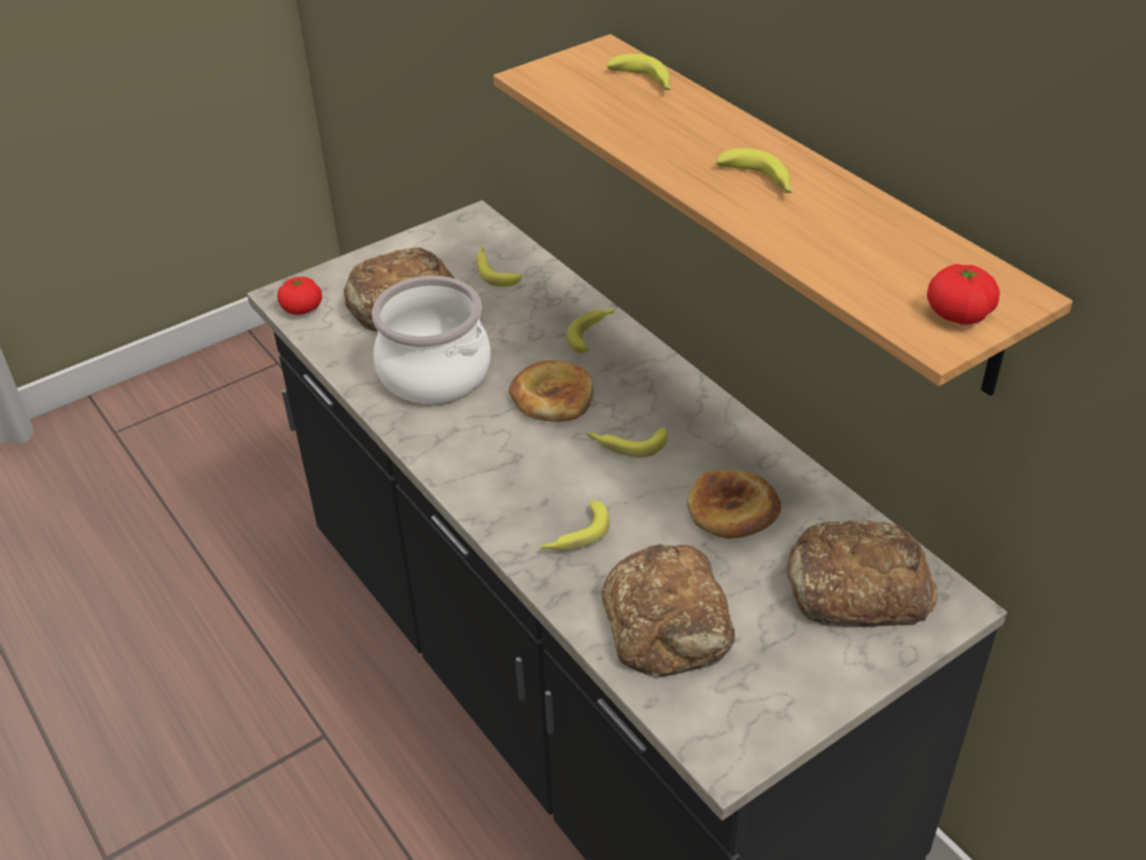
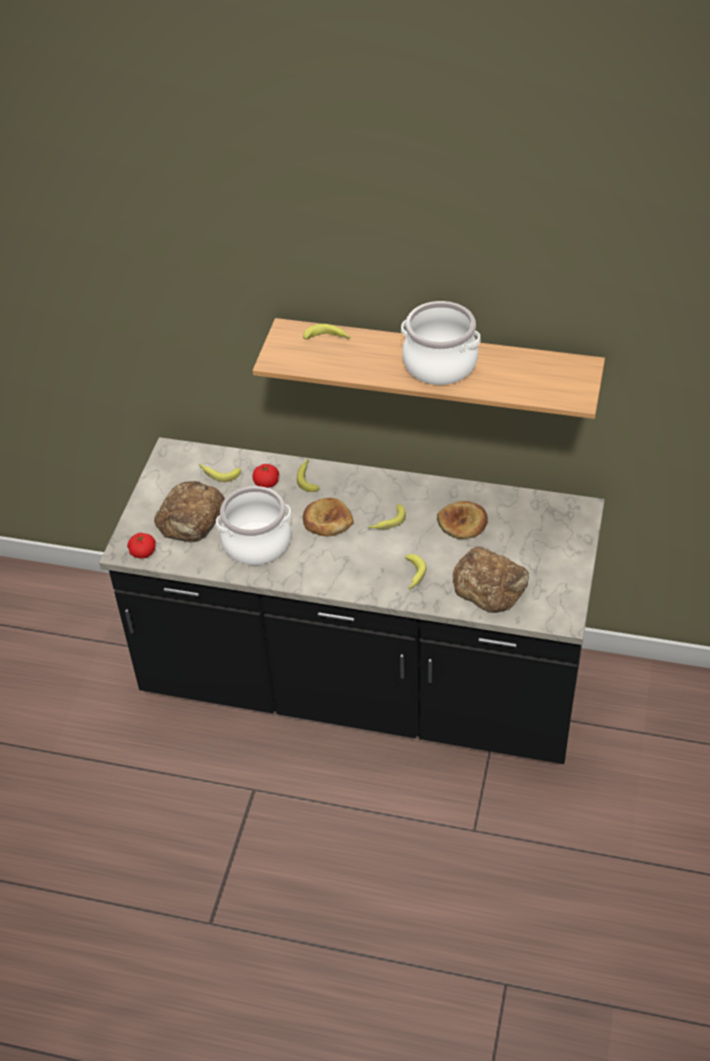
camera: 40 degrees left, 5 degrees up
(759, 181) = (439, 365): banana -> cooking pot
(855, 586) = (542, 524): bread -> none
(958, 314) = (575, 385): tomato -> tomato (266, 483)

